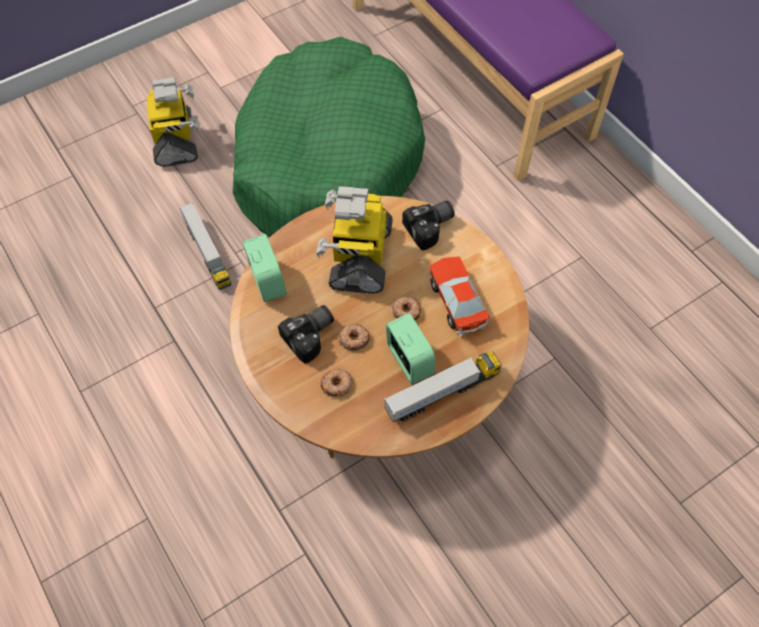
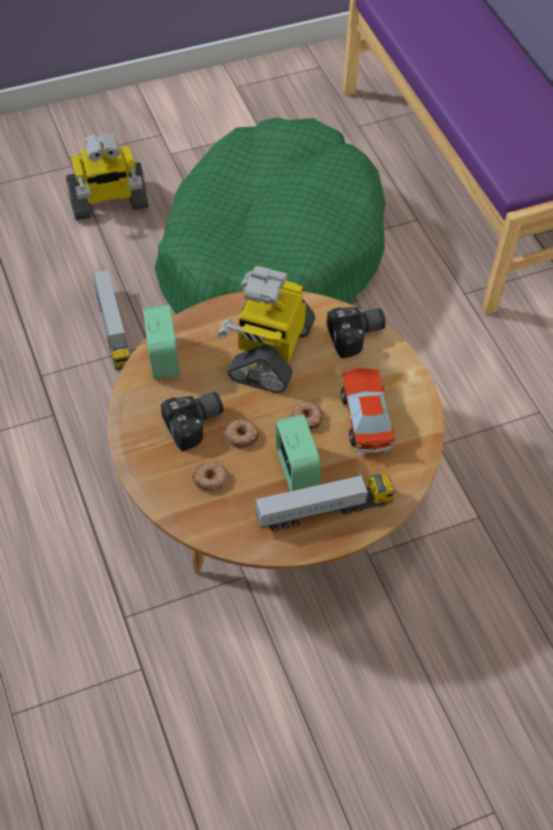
camera: 10 degrees right, 5 degrees down
(176, 140) = (108, 202): toy robot -> toy robot turned 75 degrees clockwise

